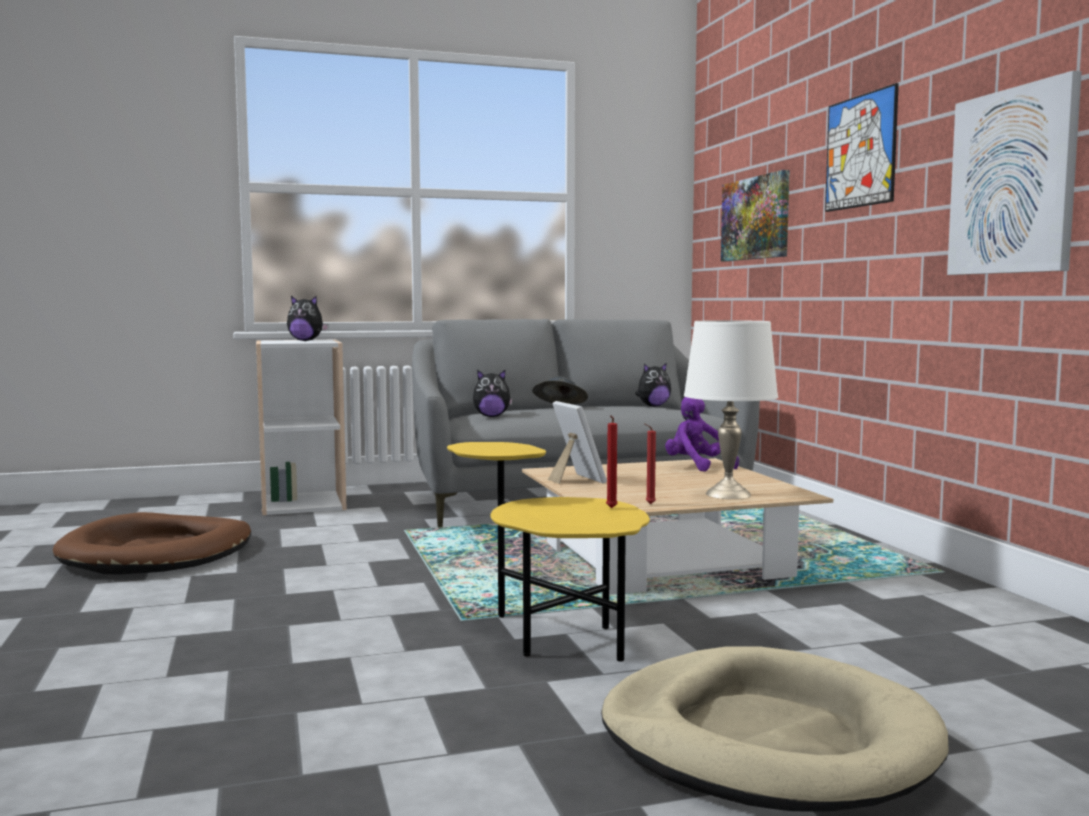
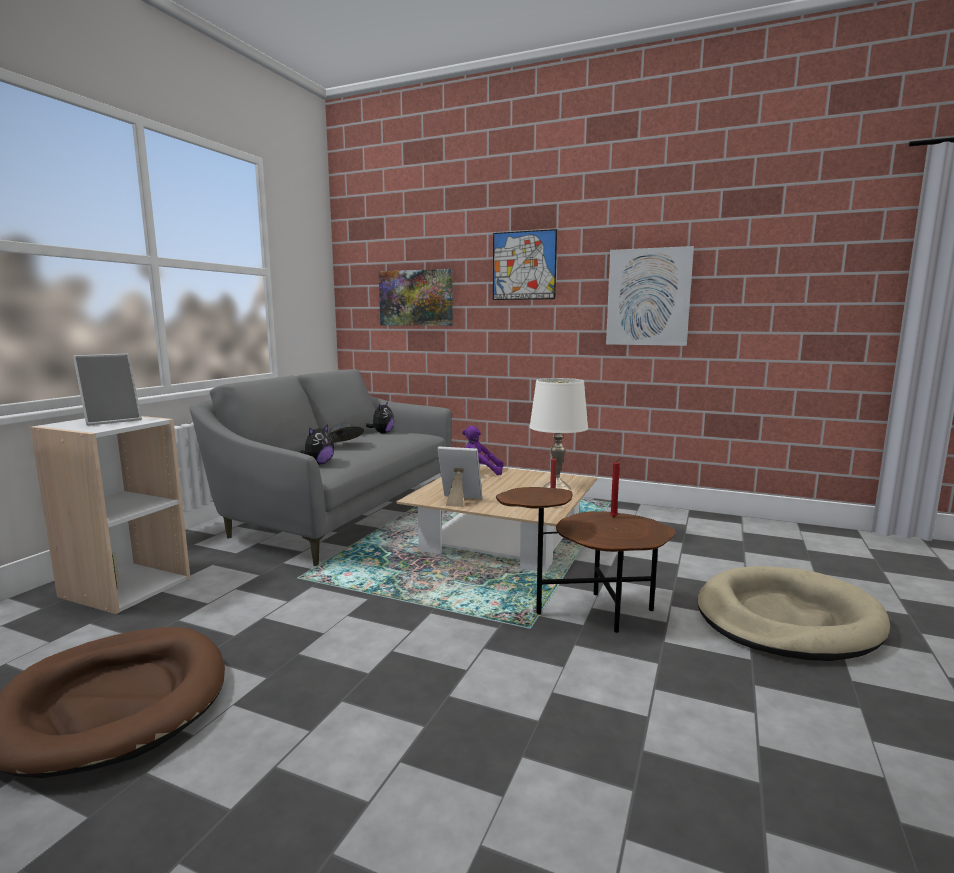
camera: 50 degrees left, 5 degrees up
(306, 341) = (112, 420): plush toy -> picture frame
(549, 634) = (588, 612): yellow side table -> brown side table

